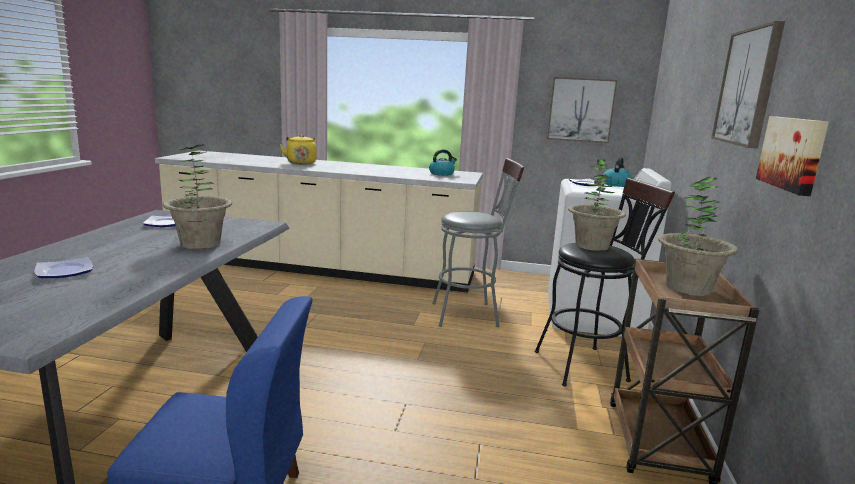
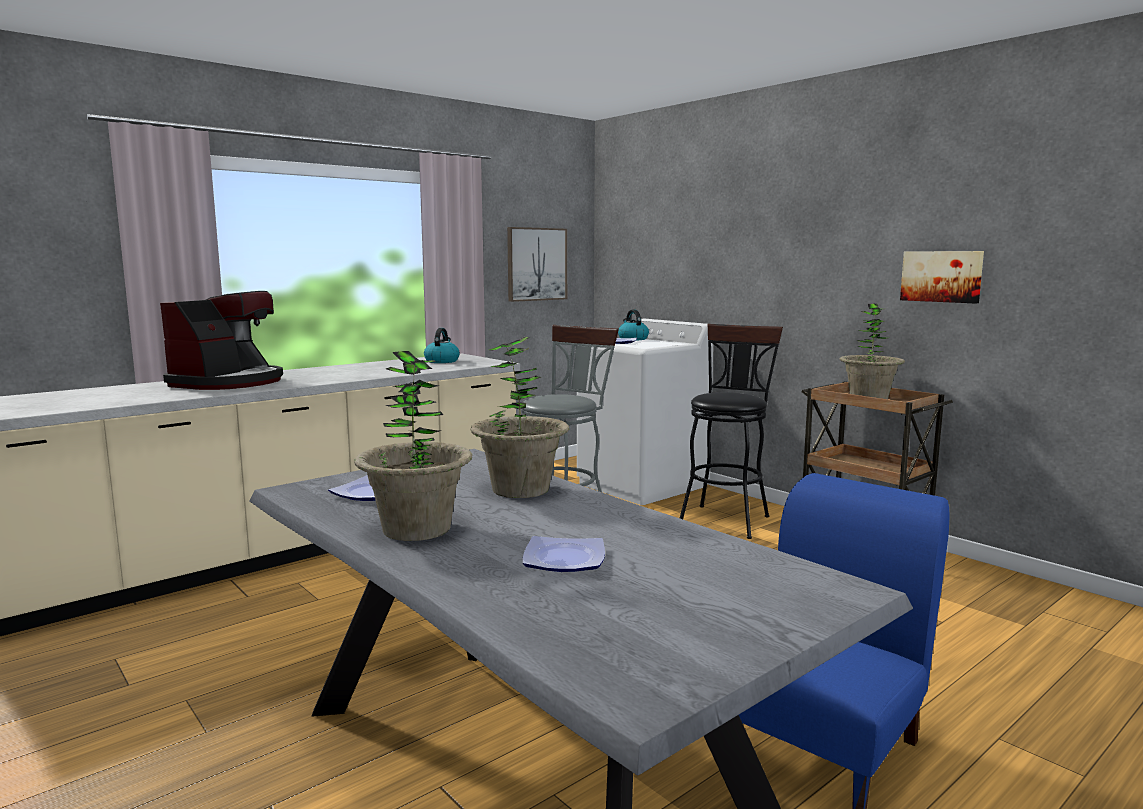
camera: 50 degrees left, 5 degrees down
(301, 163) = (229, 382): yellow kettle -> coffee machine
(591, 246) = (721, 395): potted plant -> potted plant (416, 529)
(748, 87) = (839, 230): picture -> none

